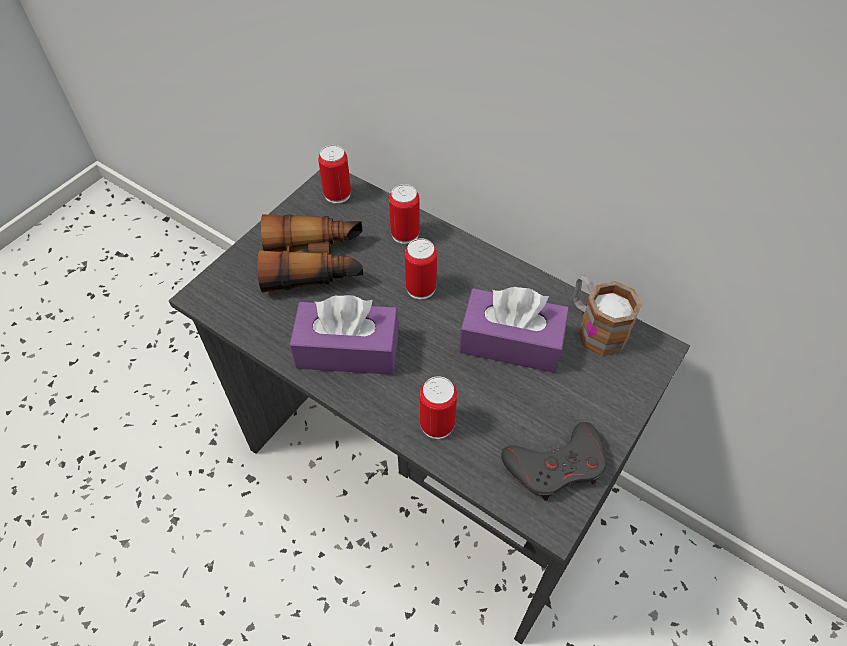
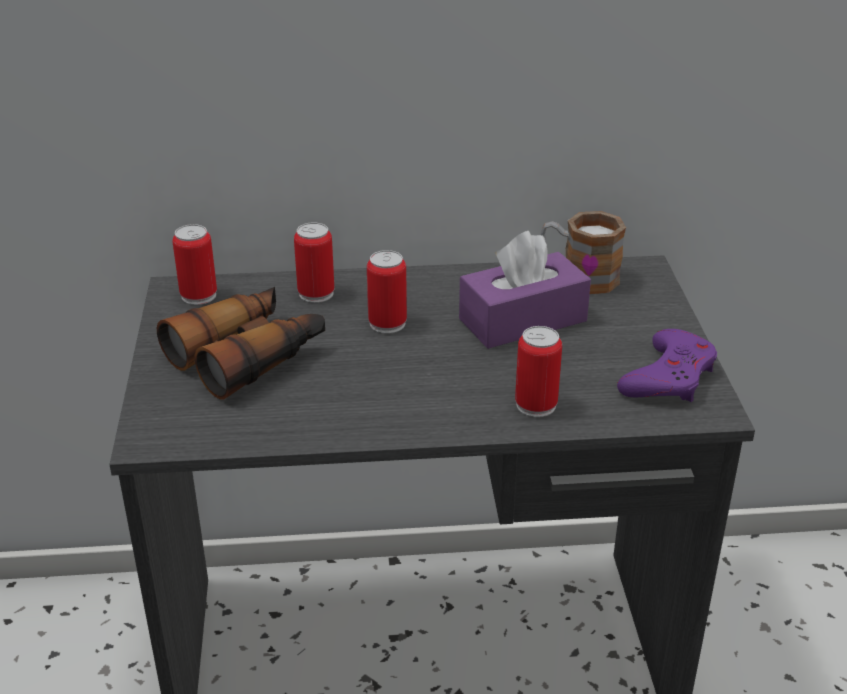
camera: 40 degrees left, 20 degrees down
(348, 350) = (377, 399): purple tissue box -> none
(556, 465) = (669, 376): grey game controller -> purple game controller

